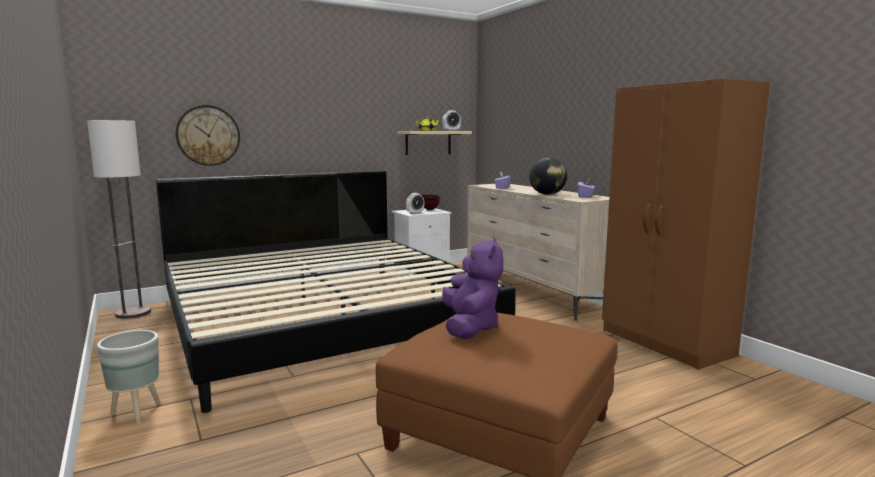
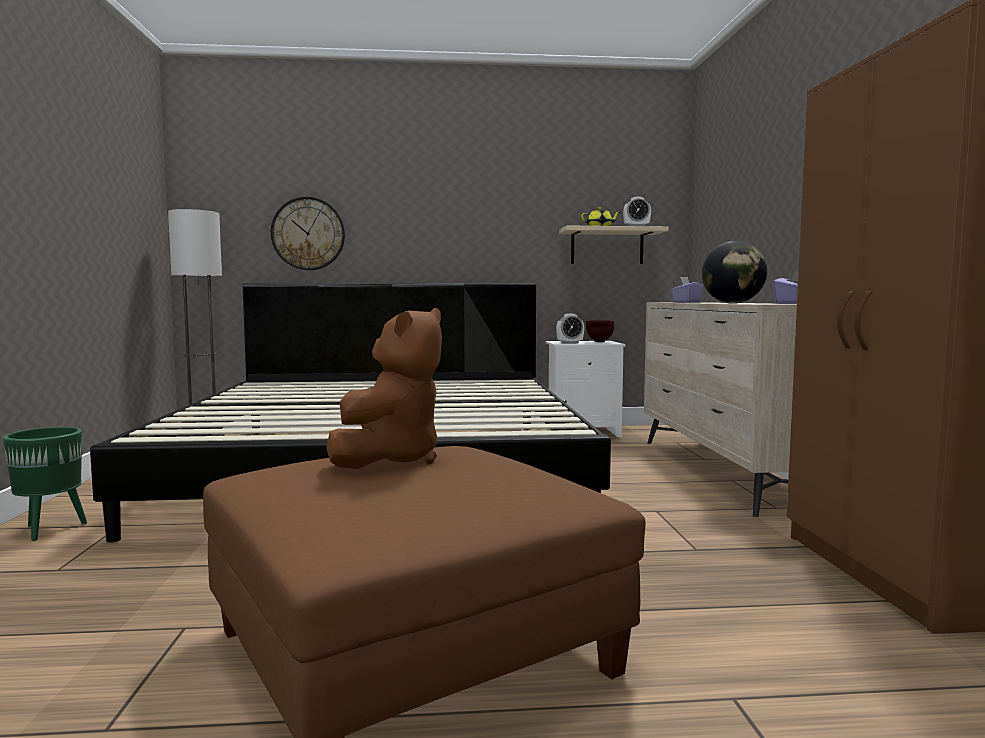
camera: 25 degrees right, 5 degrees down
(136, 413) = (50, 529): grey planter -> green planter
(470, 327) = (391, 459): purple plush toy -> brown plush toy

